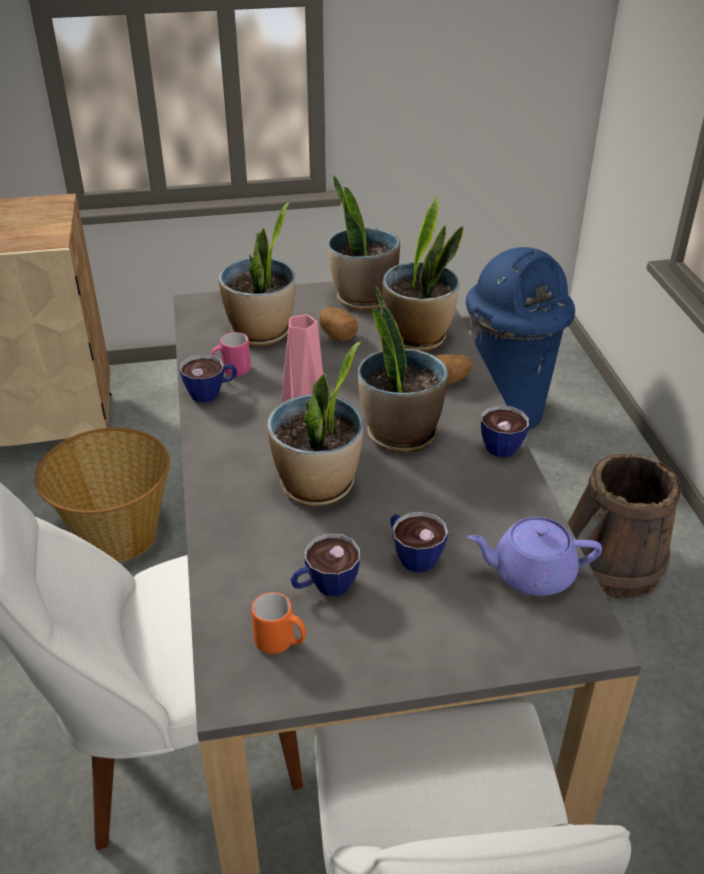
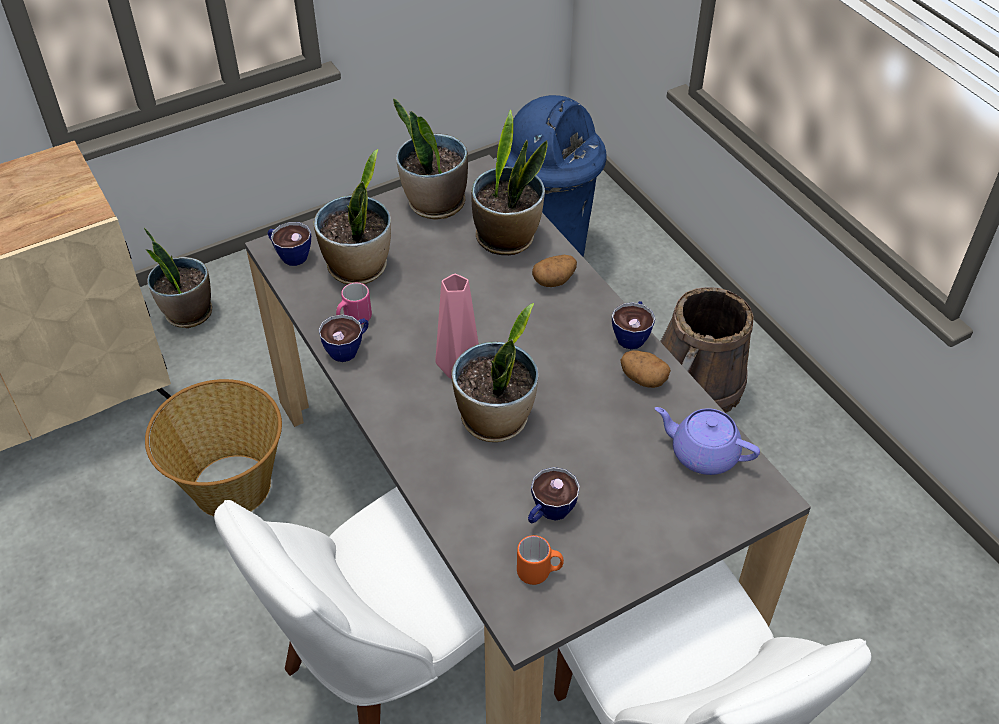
camera: 20 degrees left, 10 degrees up
(338, 336) = (433, 254): potato -> potato (643, 379)
(400, 434) = (539, 348): potted plant -> potted plant (188, 313)
(412, 555) = (604, 463): cup -> cup (290, 255)
(531, 574) = (702, 453): purple teapot -> purple teapot turned 45 degrees clockwise

